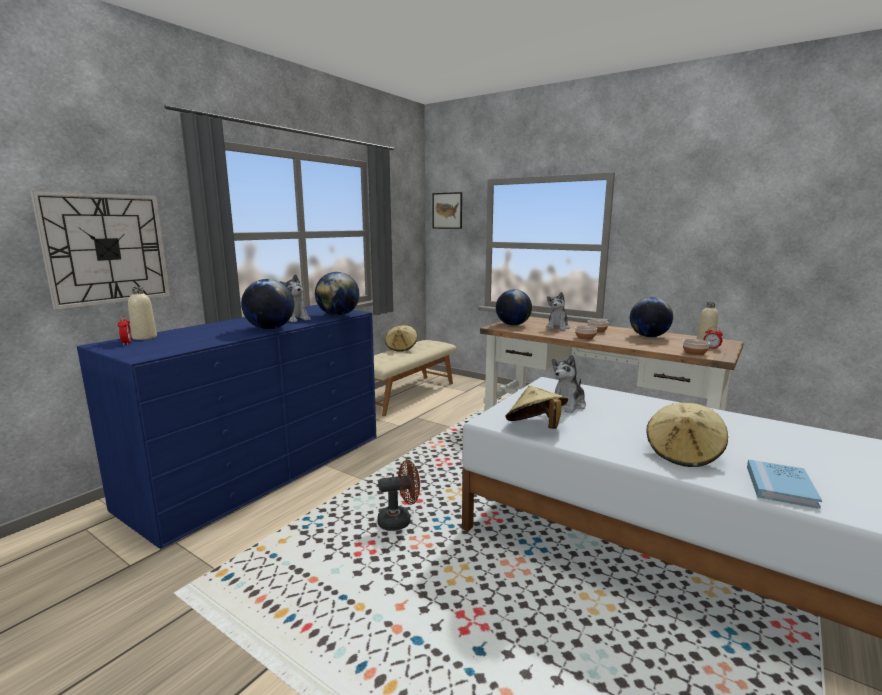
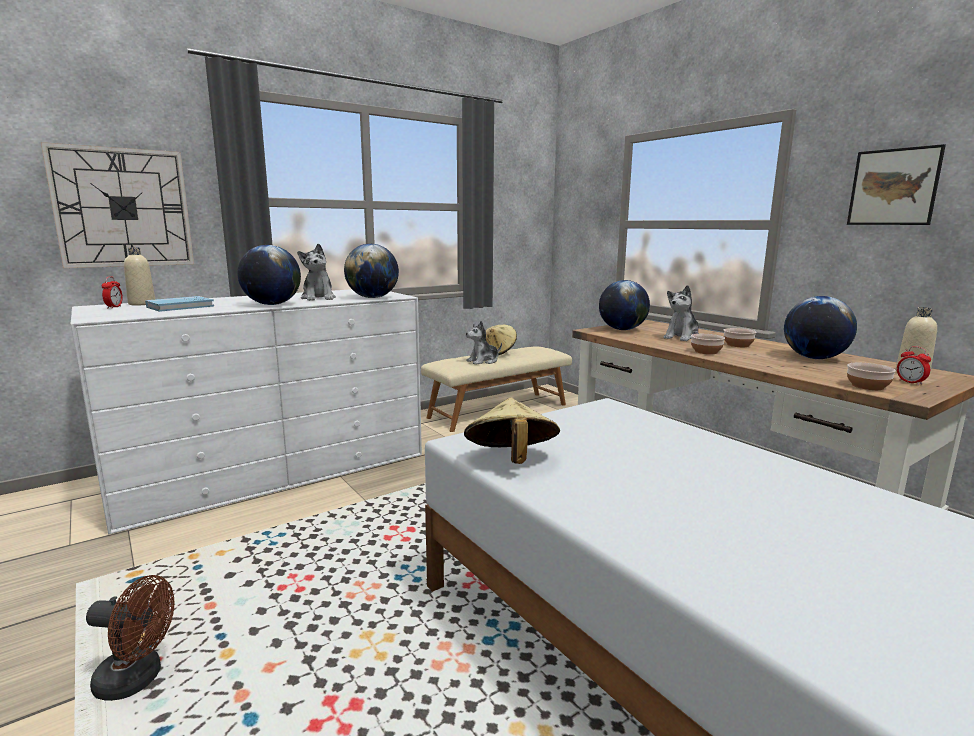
camera: 20 degrees right, 0 degrees up
(262, 469) = (274, 469): blue dresser -> white dresser
(399, 520) = (363, 558): brown fan -> brown fan (138, 679)
(447, 210) = (577, 181): picture -> picture (893, 187)
(568, 405) = (597, 438): plush toy -> plush toy (483, 361)
(683, 454) = (701, 537): beige hat -> none
(780, 486) = (836, 632): blue book -> blue book (180, 306)

